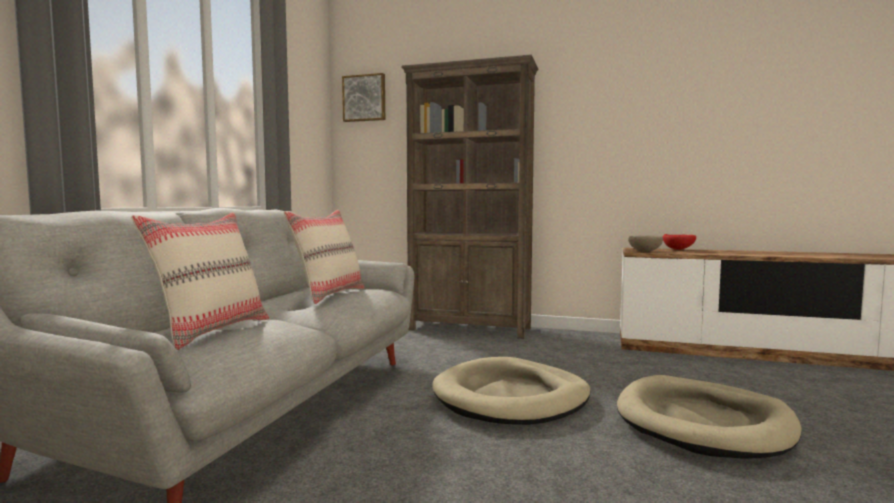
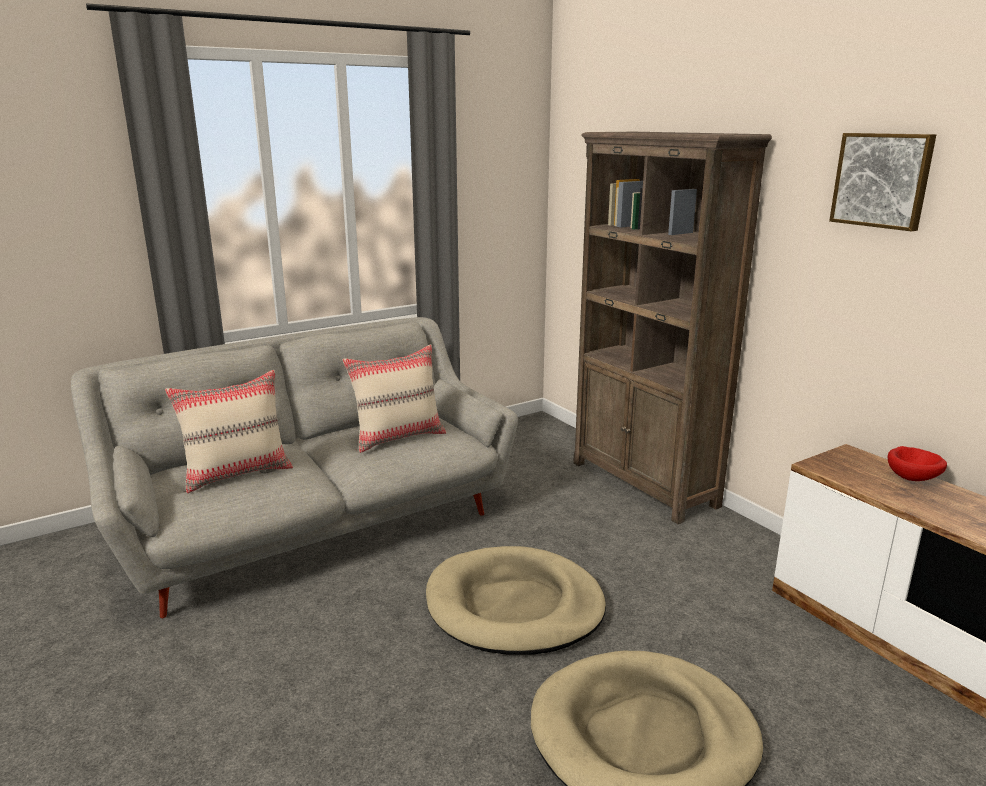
camera: 40 degrees right, 15 degrees up
(364, 98) = (579, 154): picture -> picture (882, 180)
(645, 251) = (832, 469): beige bowl -> none

